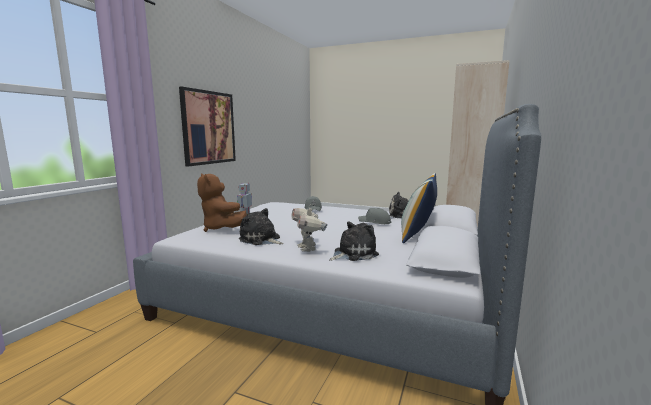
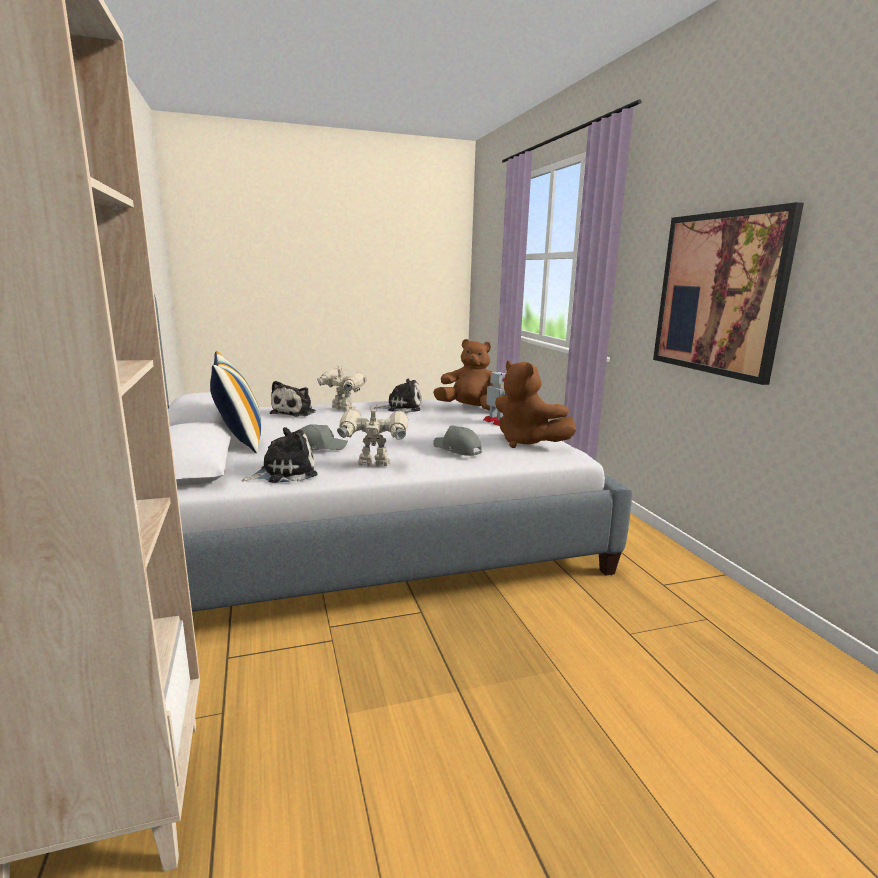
camera: 140 degrees right, 5 degrees up
(275, 206) = (526, 443): none -> brown plush toy
(360, 212) = (374, 465): none -> toy robot

